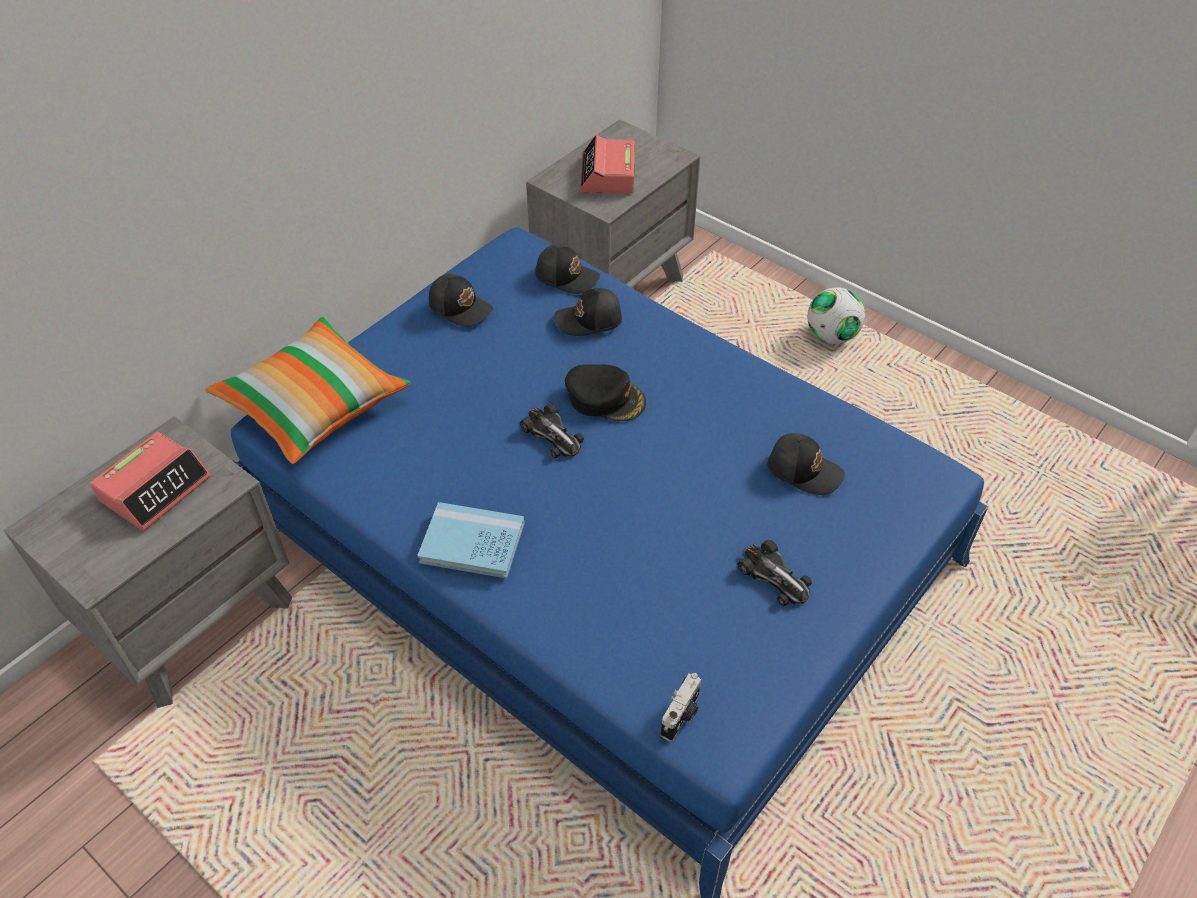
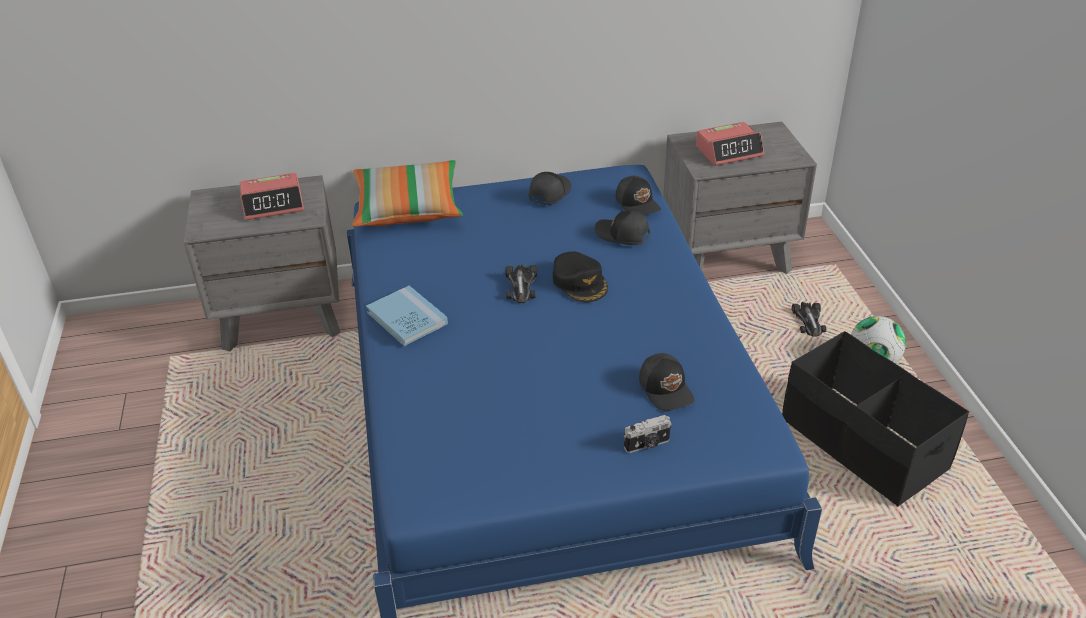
camera: 40 degrees right, 10 degrees down
(460, 307) = (549, 193): black cap -> black cap turned 135 degrees counterclockwise
(608, 175) = (729, 151): alarm clock -> alarm clock turned 150 degrees counterclockwise
(681, 716) = (414, 473): camera -> camera (647, 445)
(774, 577) = (566, 436): toy car -> toy car (808, 321)
(896, 421) = (862, 445): none -> black storage box

